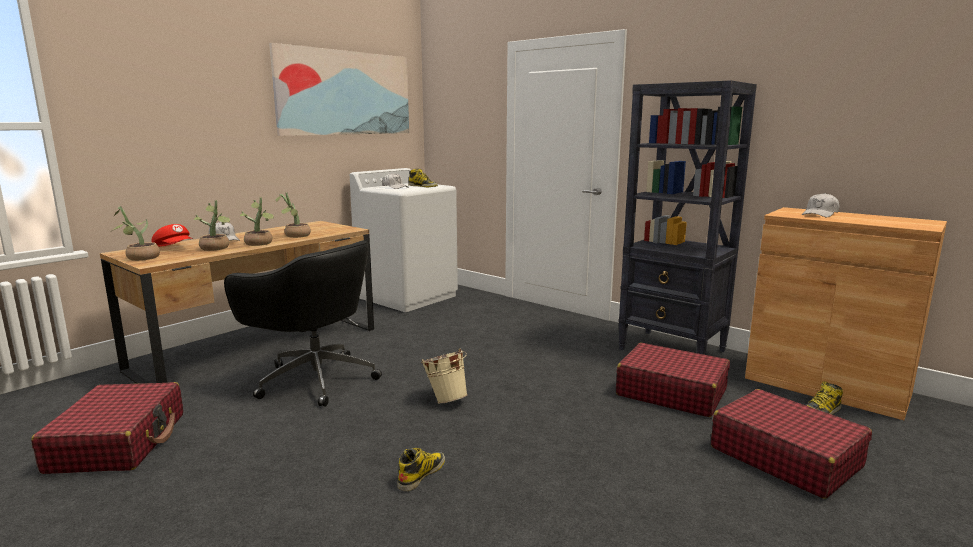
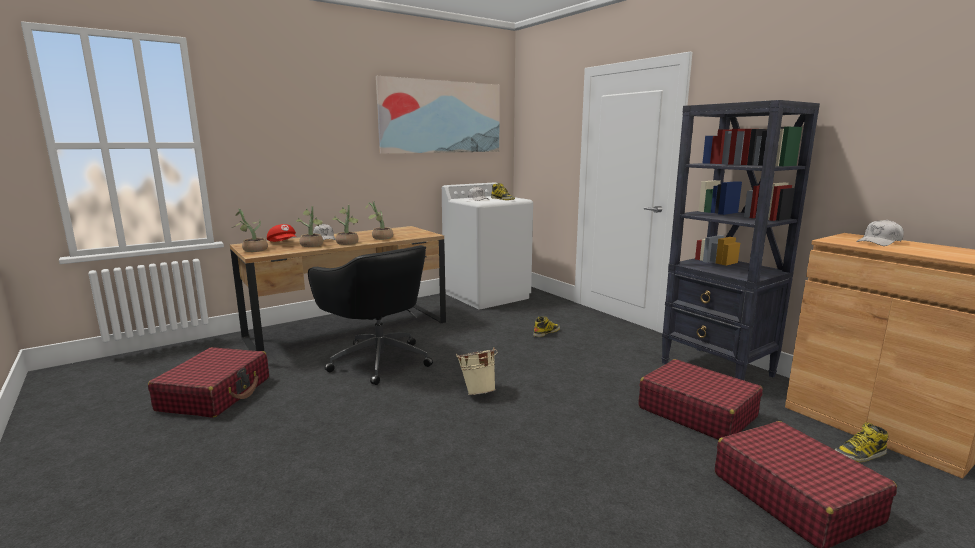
camera: 15 degrees right, 0 degrees up
(421, 474) = (426, 456): boot -> boot (546, 332)

